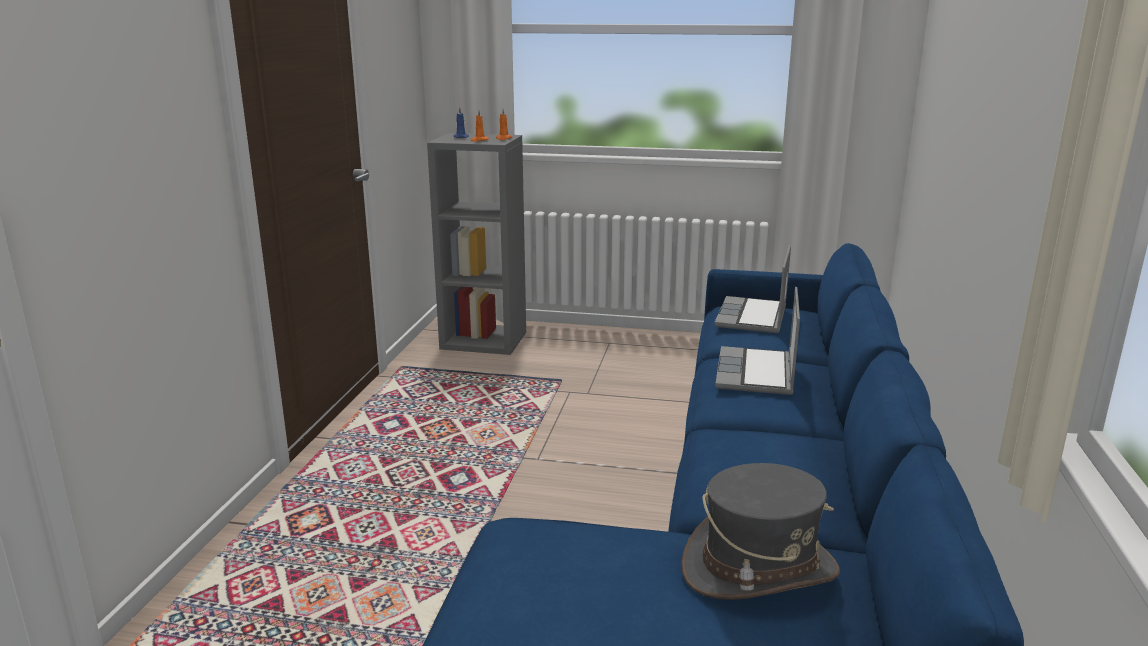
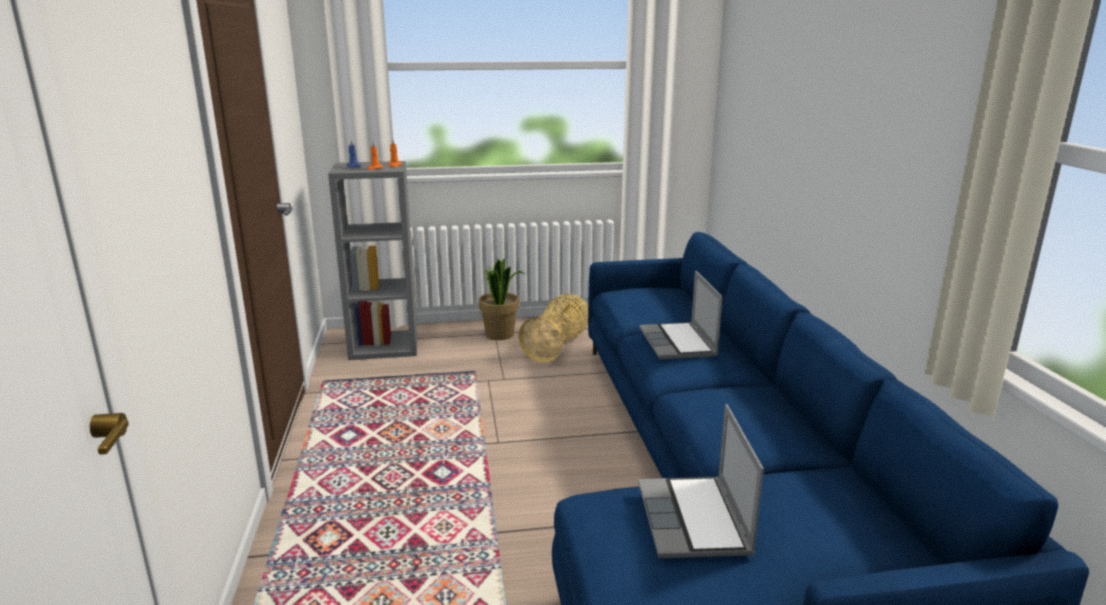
camera: 20 degrees left, 0 degrees up
(615, 345) = (500, 335): none -> potted plant
(672, 366) = (557, 345): none -> basket
(753, 317) = (640, 298): laptop -> laptop (695, 520)
(759, 570) = (799, 495): grey hat -> none

